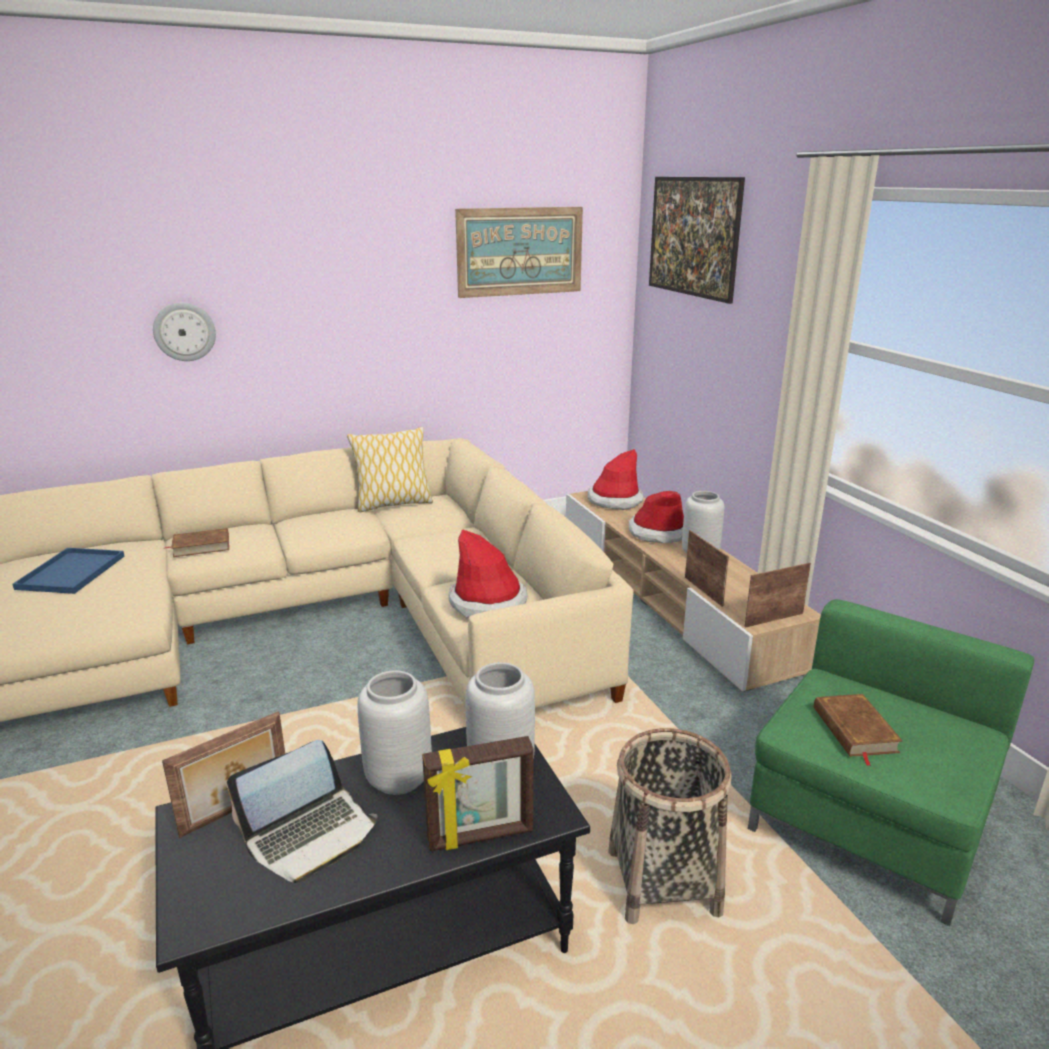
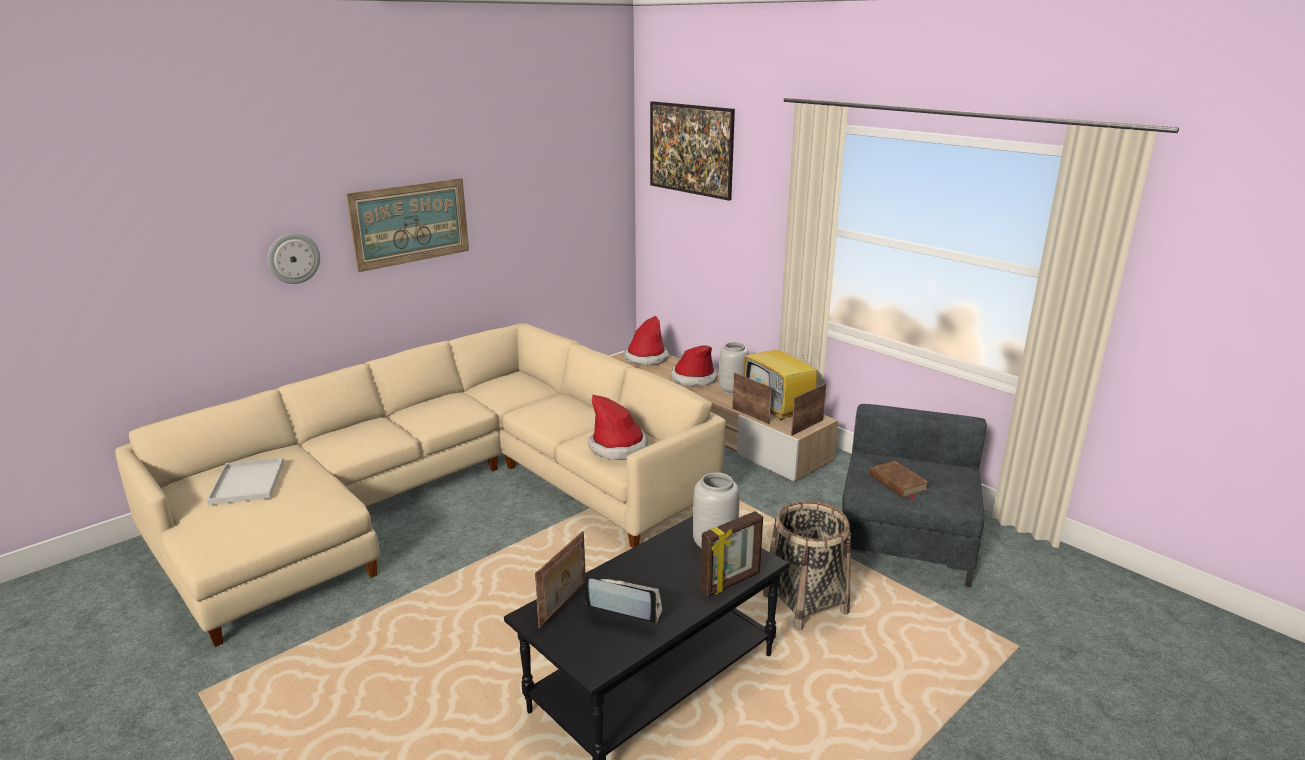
camera: 20 degrees left, 0 degrees up
(71, 573) = (248, 483): blue tray -> white tray
(201, 546) = (345, 443): brown book -> none
(310, 834) = (625, 606): laptop -> laptop turned 105 degrees counterclockwise
(393, 504) = (482, 385): pillow -> none
(399, 779) = (655, 564): grey vase -> none
(520, 251) = (552, 165): picture -> picture (410, 223)
(748, 588) = (779, 409): none -> television
(867, 820) = (904, 542): green armchair -> grey armchair

